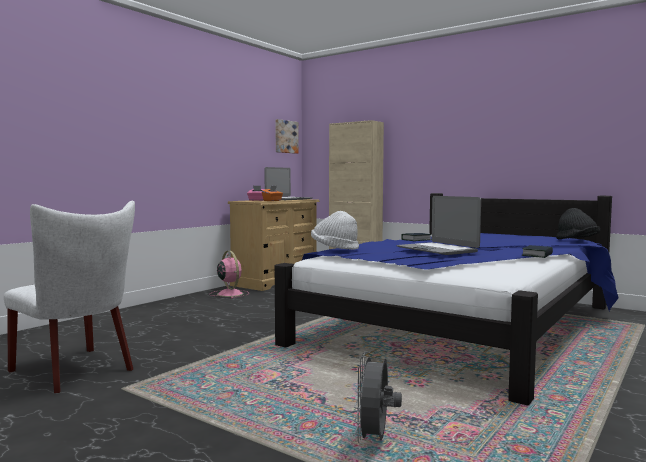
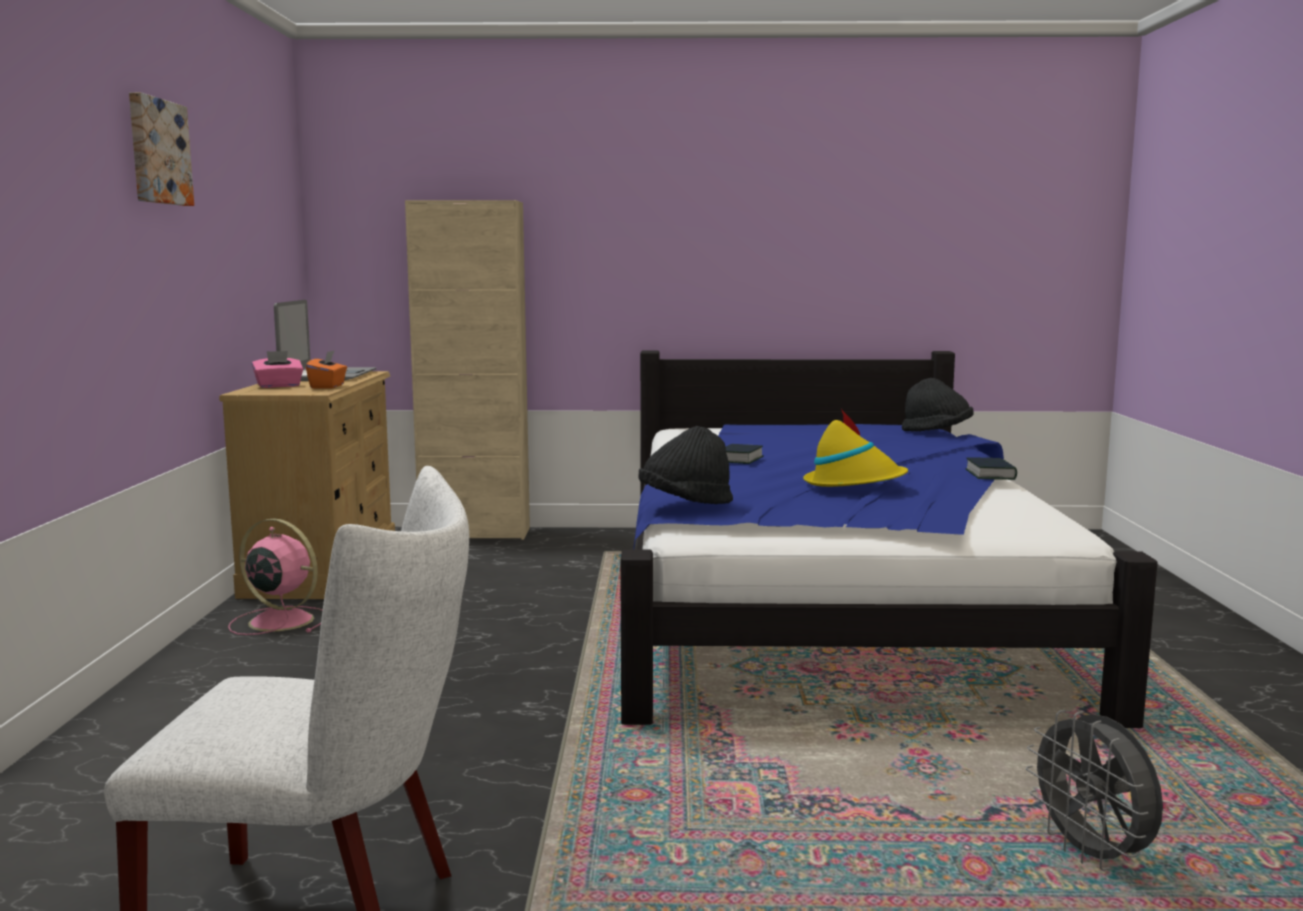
camera: 35 degrees left, 5 degrees up
(285, 136) = (284, 224): picture -> picture (157, 152)
(334, 249) = (685, 504): white hat -> black hat
(437, 250) = (854, 483): laptop -> yellow hat

